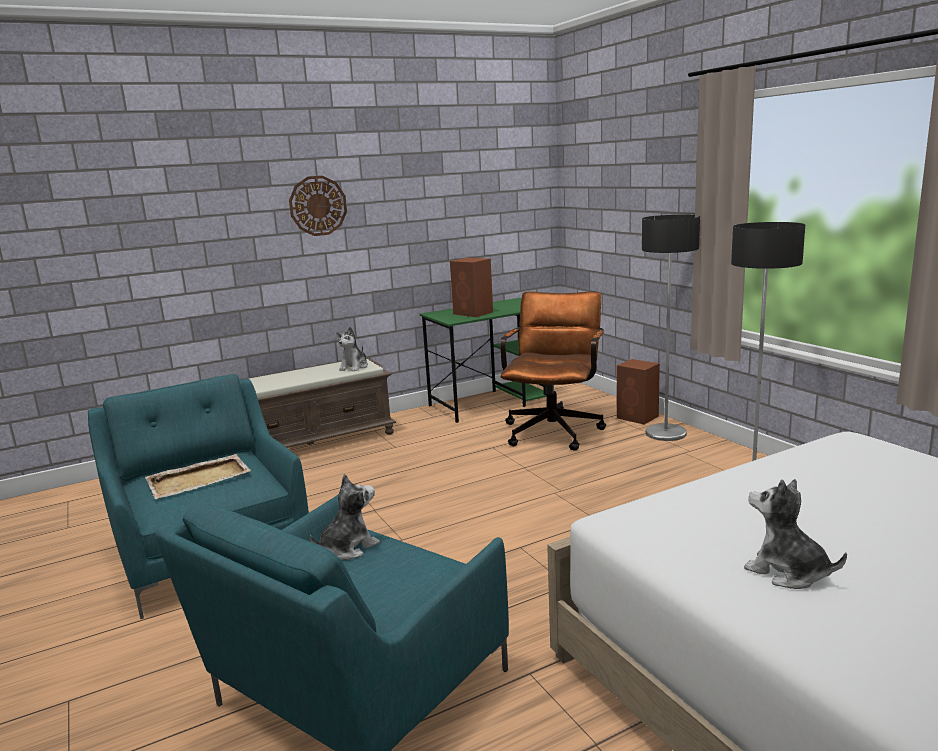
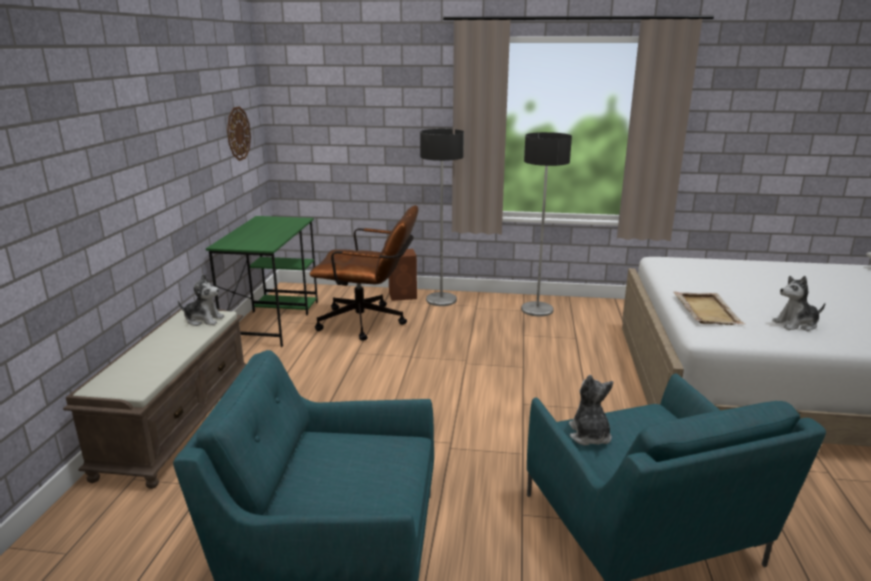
camera: 55 degrees left, 5 degrees up
(200, 479) = (342, 470): beige tray -> beige tray (706, 310)
(318, 206) = (123, 138): wall clock -> wall clock (238, 133)
(354, 367) = (203, 320): plush toy -> plush toy turned 45 degrees counterclockwise
(473, 313) = (263, 237): brown speaker -> none
(554, 429) = (369, 323): brown office chair -> brown office chair turned 135 degrees clockwise

